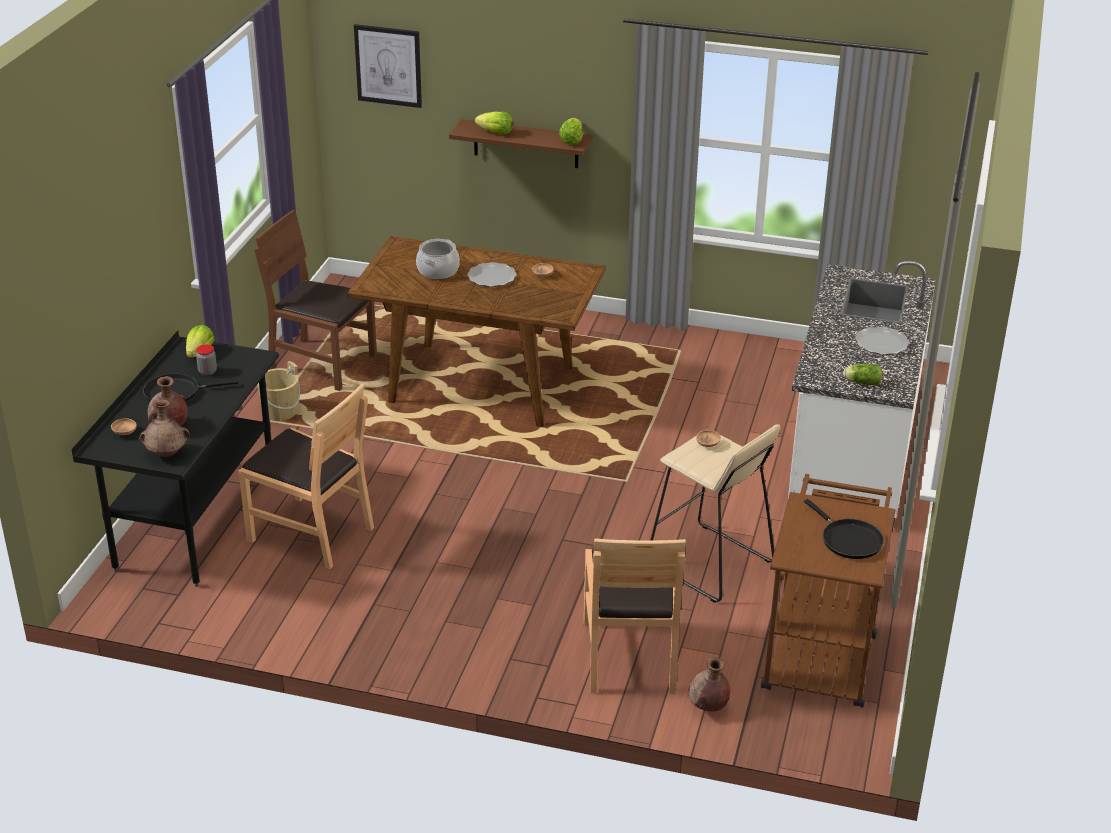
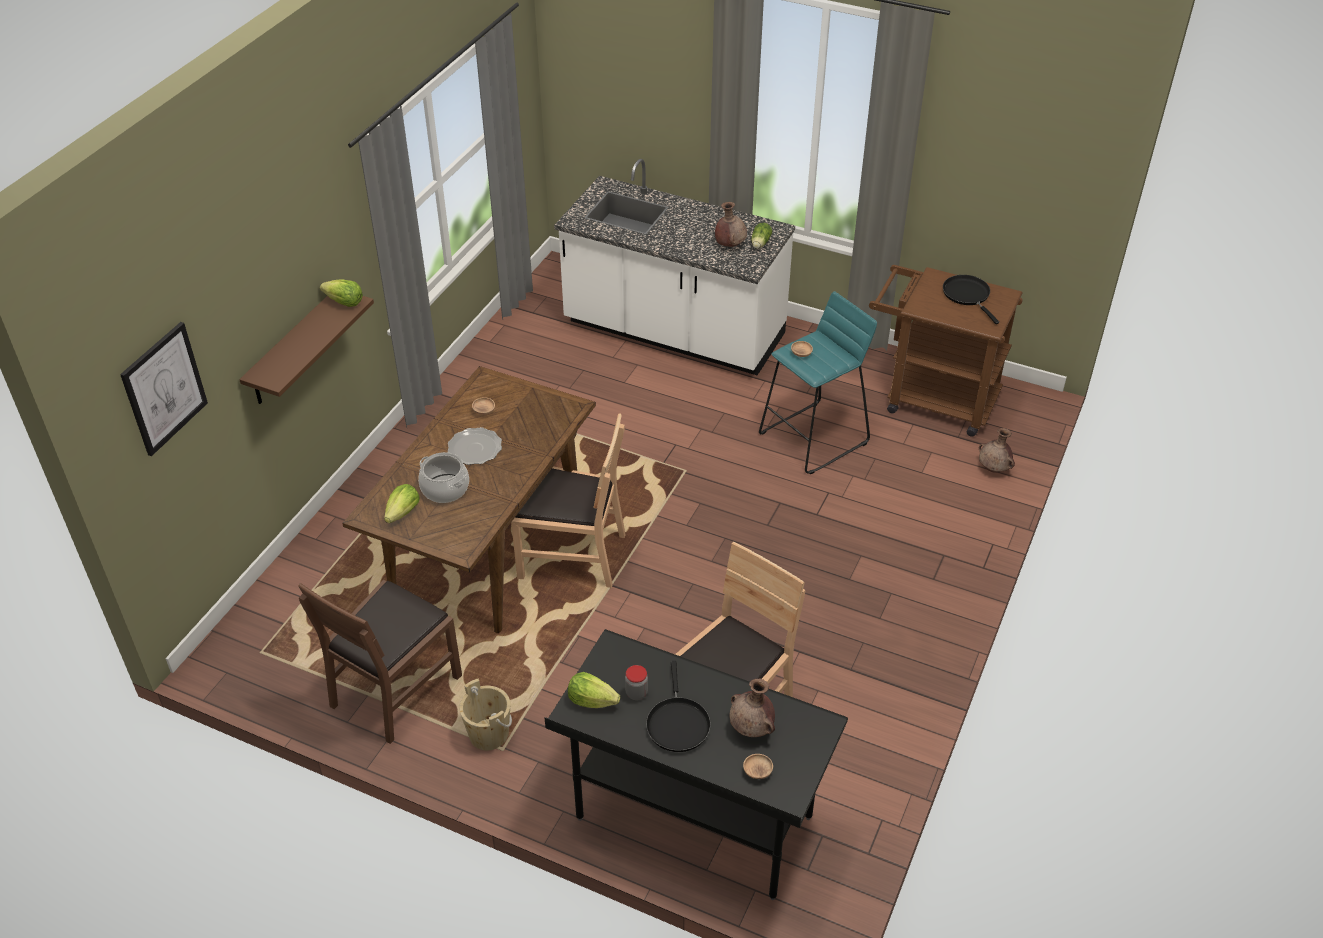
camera: 80 degrees left, 10 degrees up
(167, 454) = (806, 729): brown vase -> brown vase (730, 245)
(496, 133) = (295, 355): lettuce -> lettuce (403, 513)
(630, 656) = (932, 503): brown chair -> brown chair (572, 555)
(710, 564) = (814, 438): beige stool -> turquoise stool
(848, 540) = (968, 295): black frying pan -> black frying pan turned 90 degrees counterclockwise
(881, 343) = (700, 222): plate -> none

